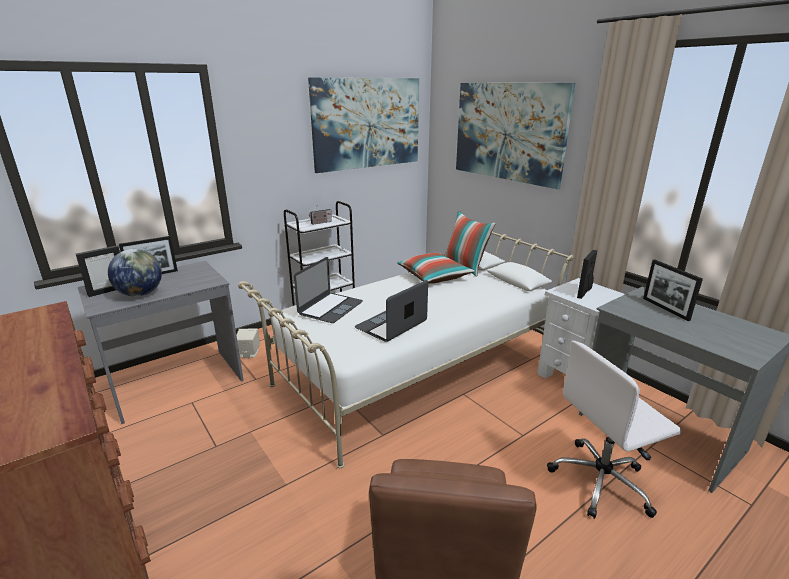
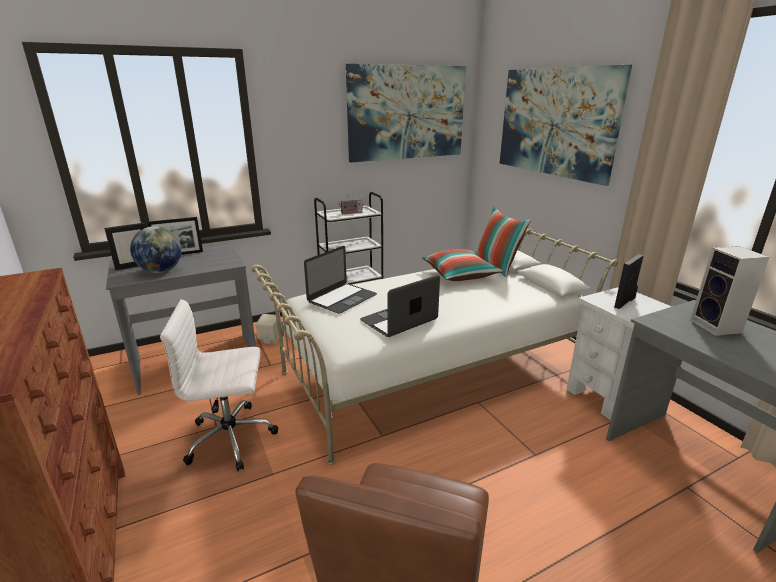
camera: 10 degrees right, 0 degrees up
(601, 481) = (618, 519): white office chair -> white office chair (232, 438)
(665, 309) = (717, 327): picture frame -> speaker

